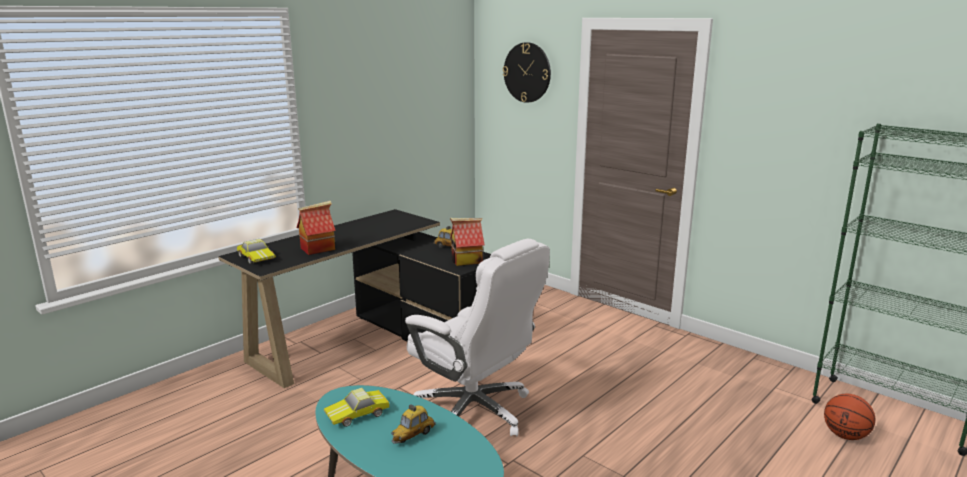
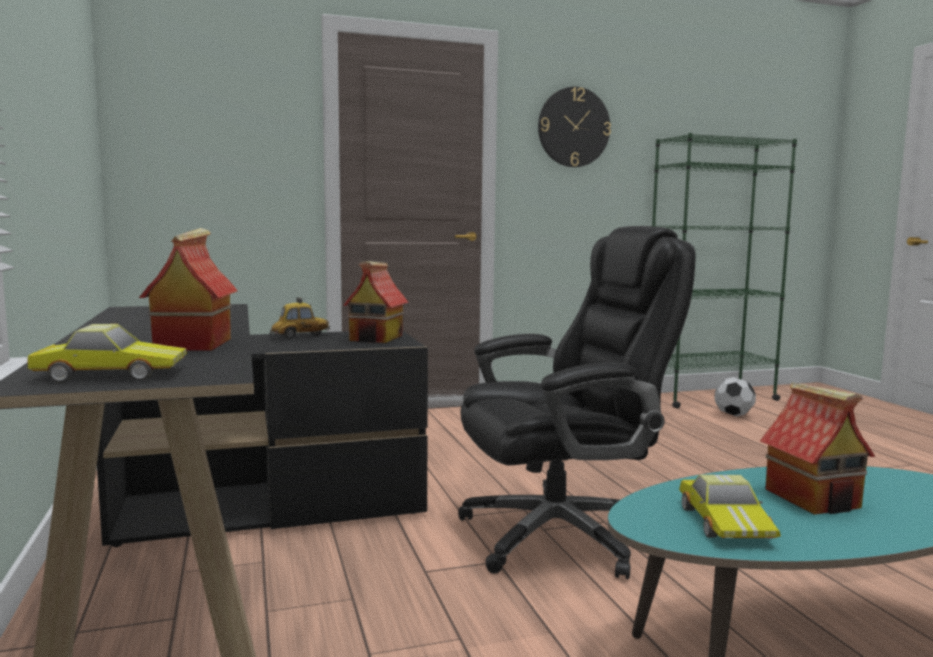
camera: 60 degrees left, 10 degrees down
(413, 435) = (814, 498): toy car -> toy house
(475, 411) = (561, 535): white office chair -> black office chair
(527, 72) = (223, 90): wall clock -> wall clock (573, 127)
(845, 435) = (733, 415): basketball -> football

